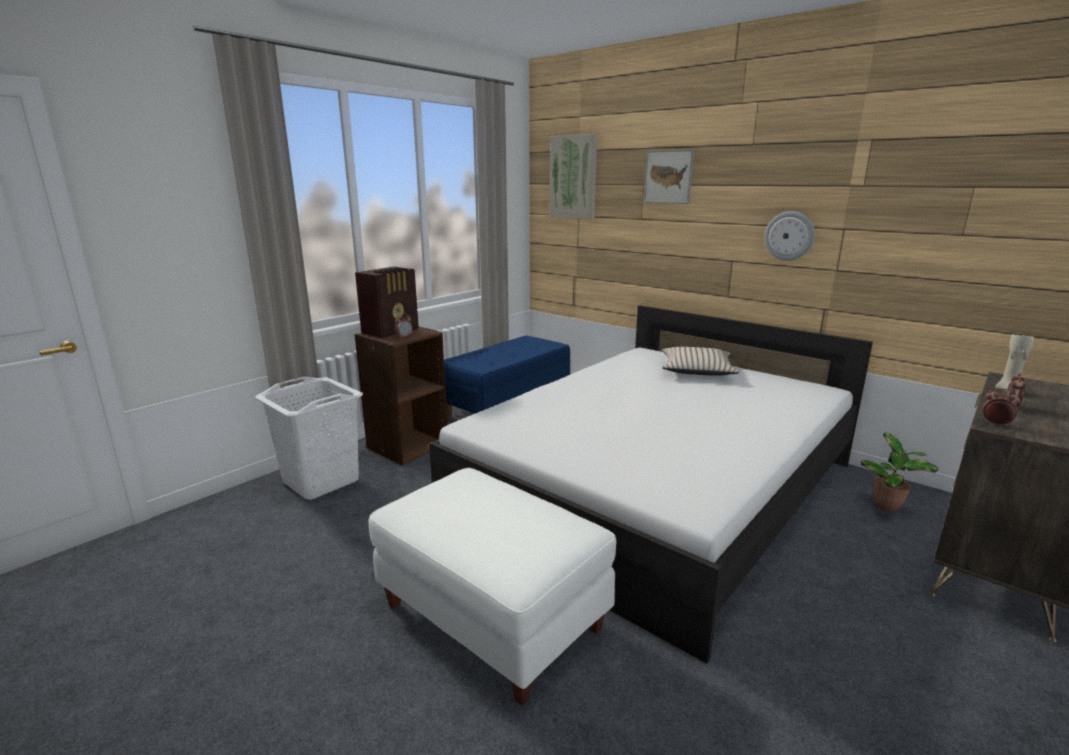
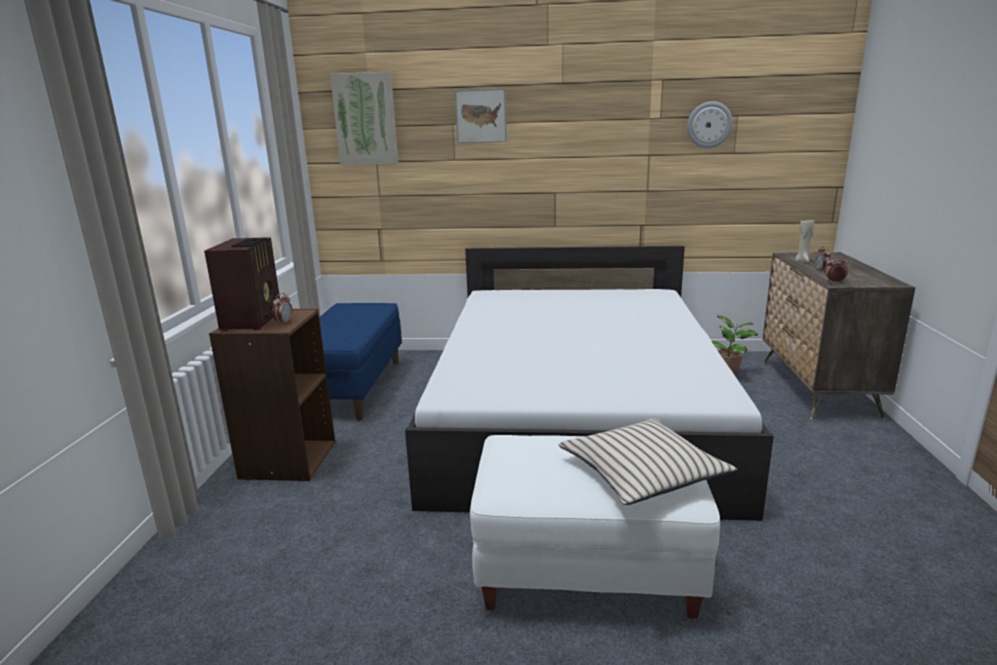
camera: 35 degrees left, 0 degrees up
(321, 481) = (228, 534): white laundry basket -> none
(696, 370) = (554, 298): beige pillow -> beige pillow (642, 472)
(789, 236) = (605, 164): wall clock -> wall clock (709, 125)

